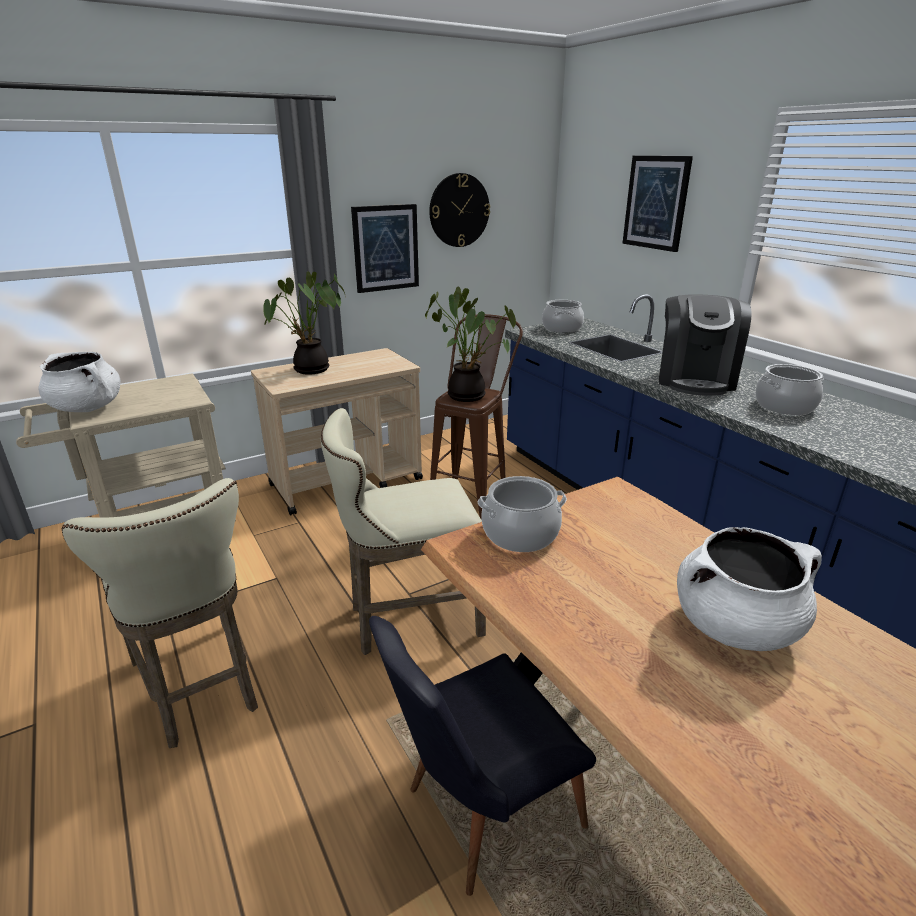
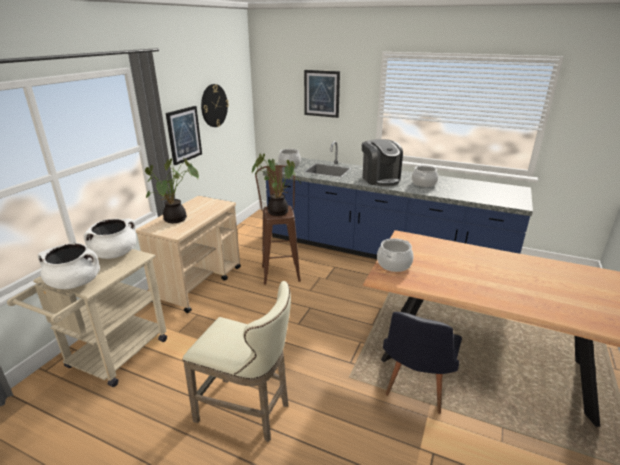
camera: 35 degrees left, 0 degrees up
(408, 619) = (311, 334): beige stool -> none
(735, 626) = (490, 268): white cooking pot -> white cooking pot (115, 254)

